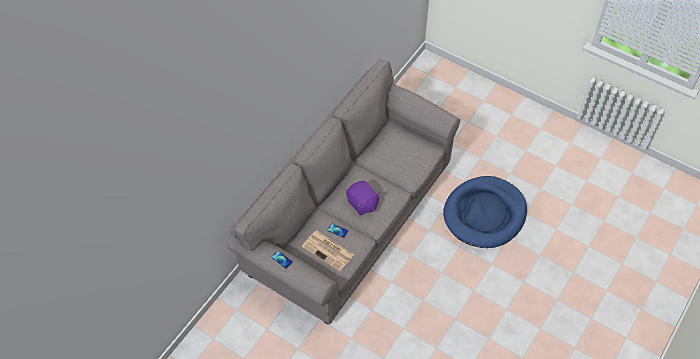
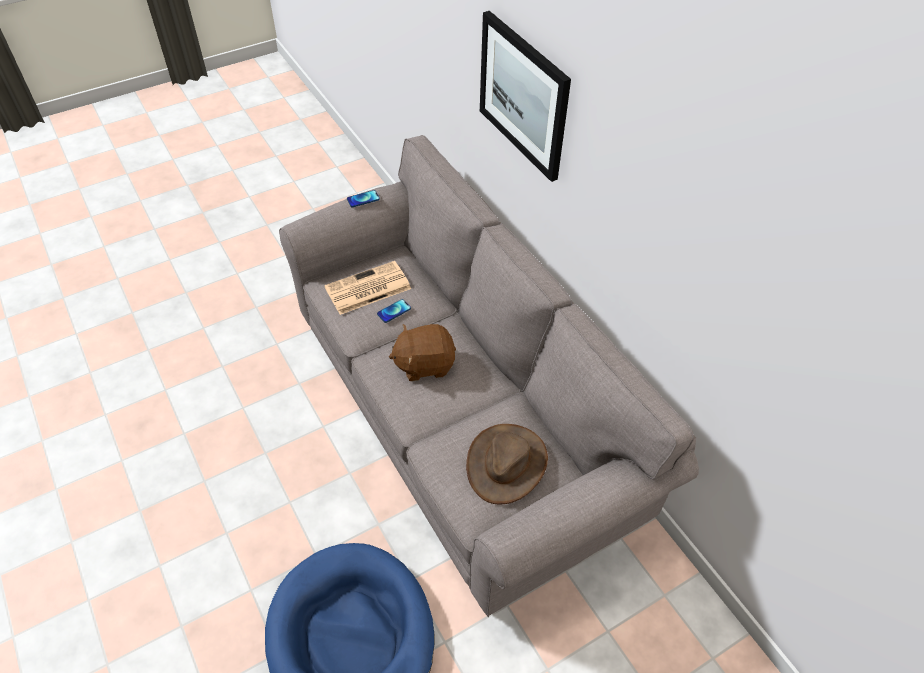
camera: 115 degrees right, 5 degrees down
(265, 118) = (523, 95): none -> picture
(362, 204) = (424, 364): purple plush toy -> brown plush toy
(399, 149) = (506, 463): none -> brown hat

